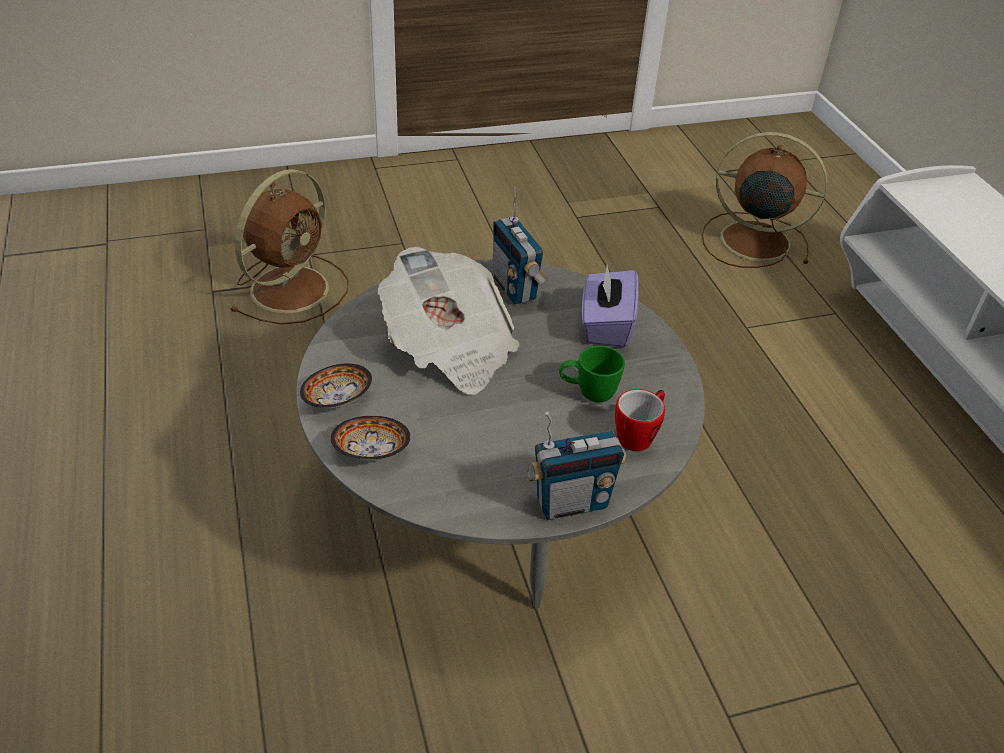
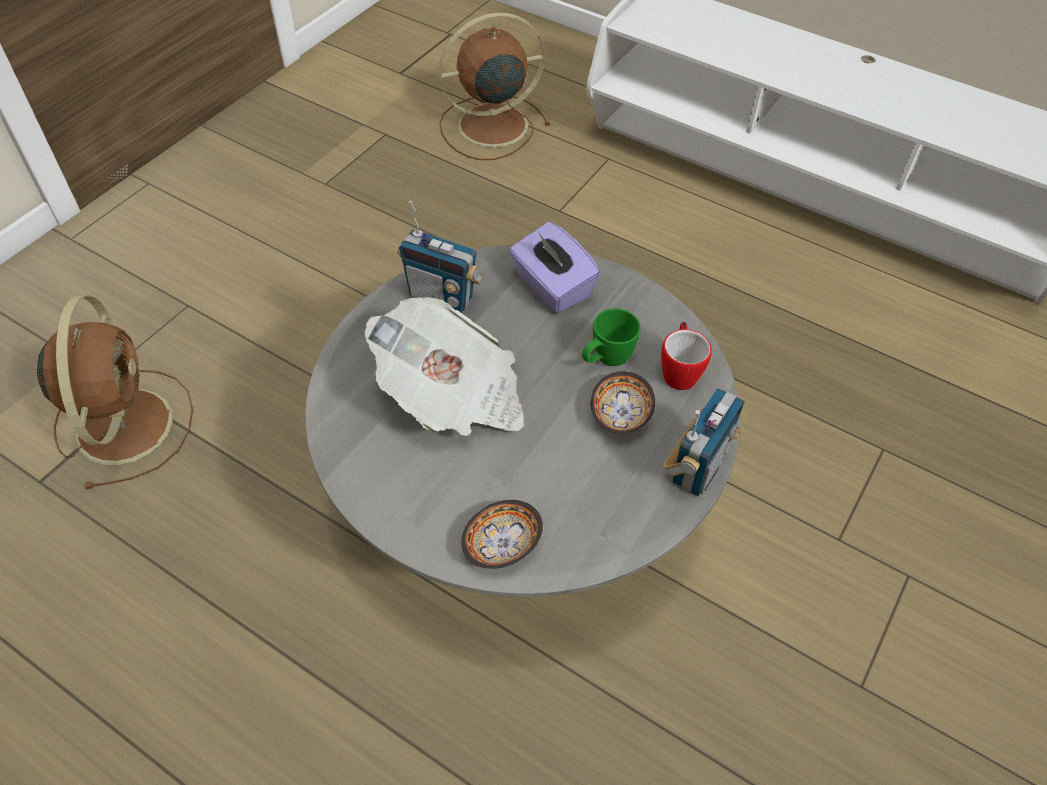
camera: 40 degrees left, 10 degrees up
(337, 399) = (415, 518): bowl -> bowl (620, 414)

